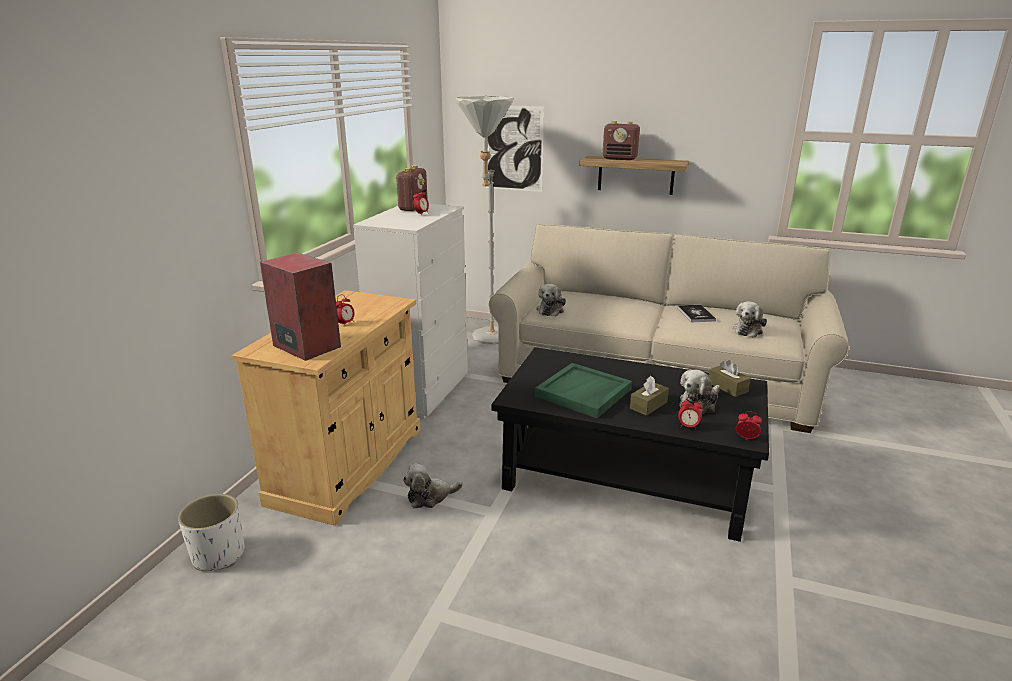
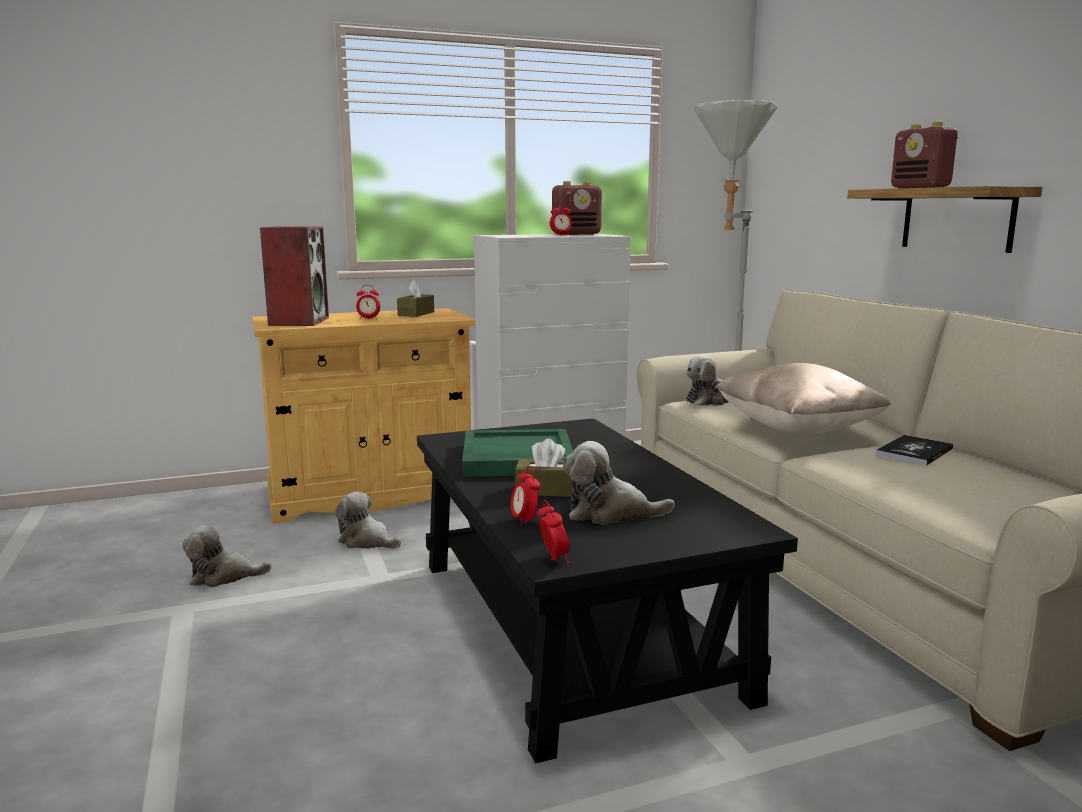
camera: 50 degrees right, 10 degrees down
(218, 555) = (189, 503): white planter -> none
(513, 148) = (810, 187): picture -> none
(628, 316) = (797, 429): none -> beige pillow
(727, 387) = (707, 518): brown tissue box -> brown tissue box (416, 314)
(747, 330) = (958, 489): plush toy -> plush toy (223, 576)

